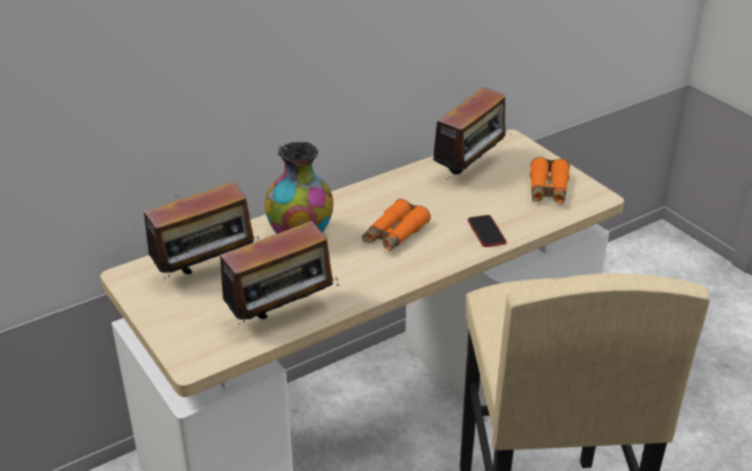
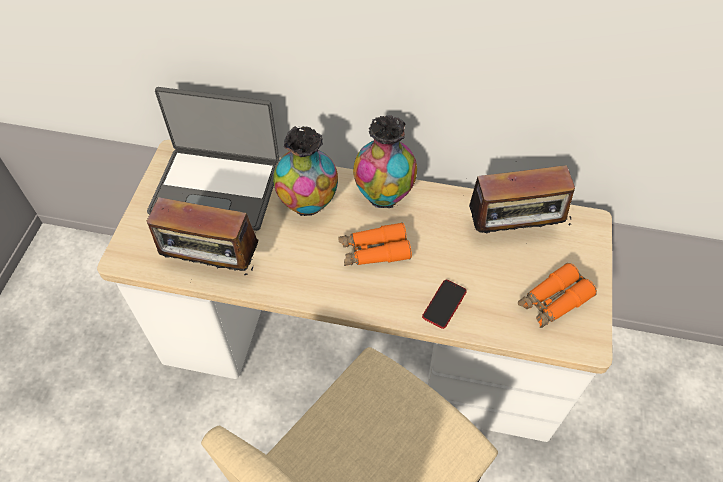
camera: 45 degrees right, 20 degrees up
(206, 272) = (217, 188): radio -> laptop
(351, 201) = (384, 194): none -> vase

